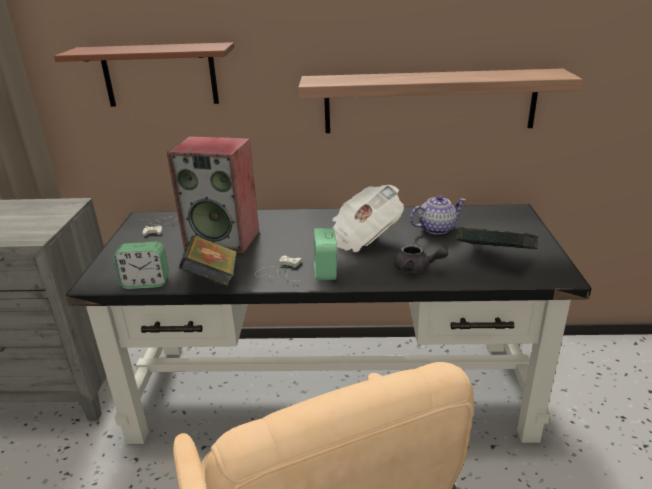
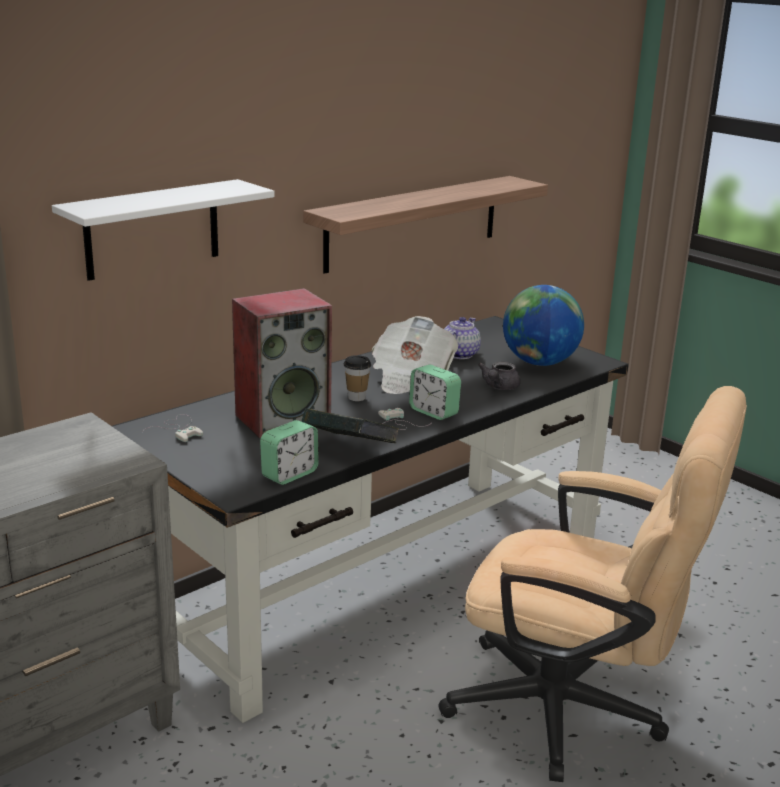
camera: 45 degrees left, 5 degrees down
(160, 75) = (152, 229): brown shelf -> white shelf
(296, 240) = (356, 397): none -> cup
(417, 268) = (499, 387): grey teapot -> grey teapot turned 135 degrees clockwise
(494, 258) = (539, 363): book -> globe

